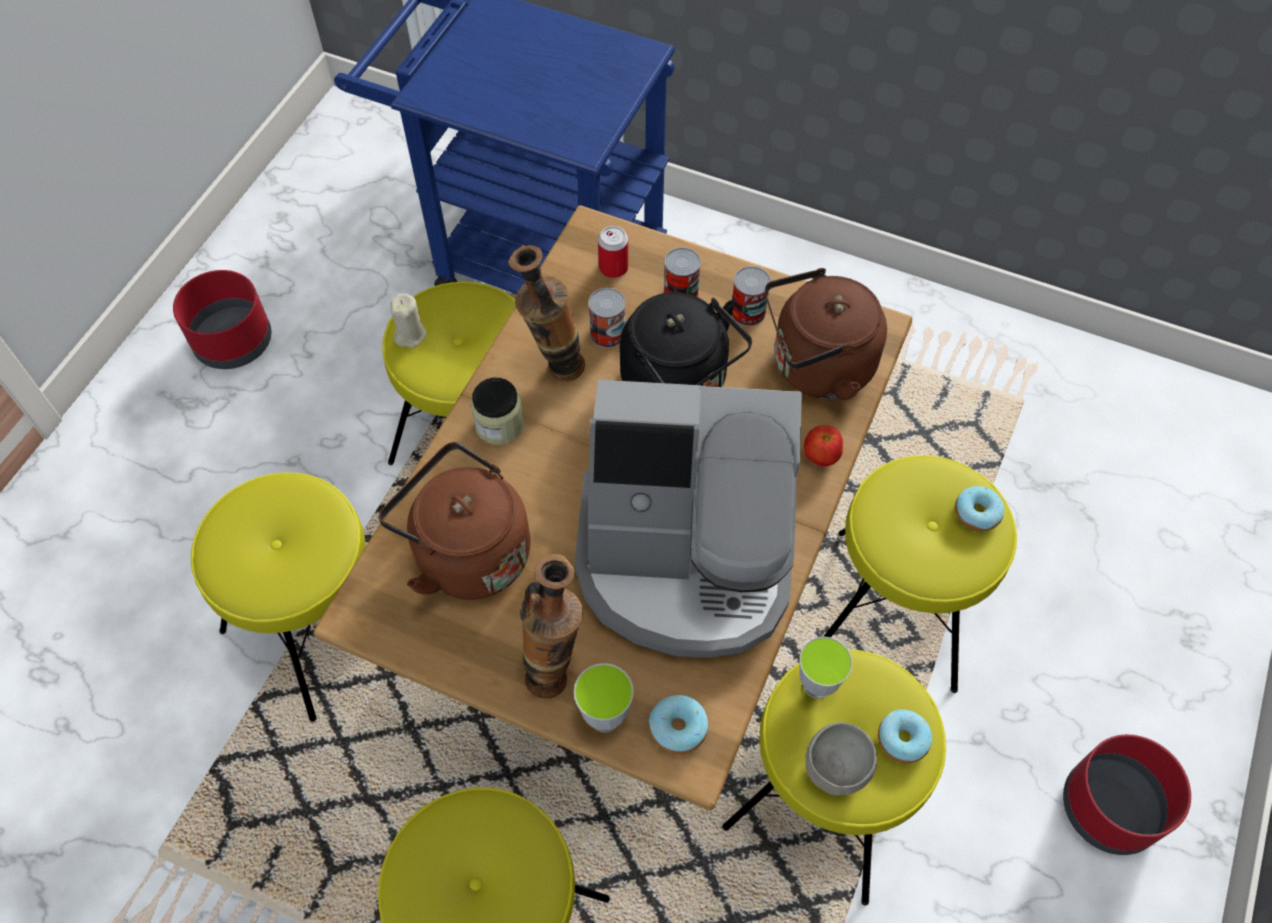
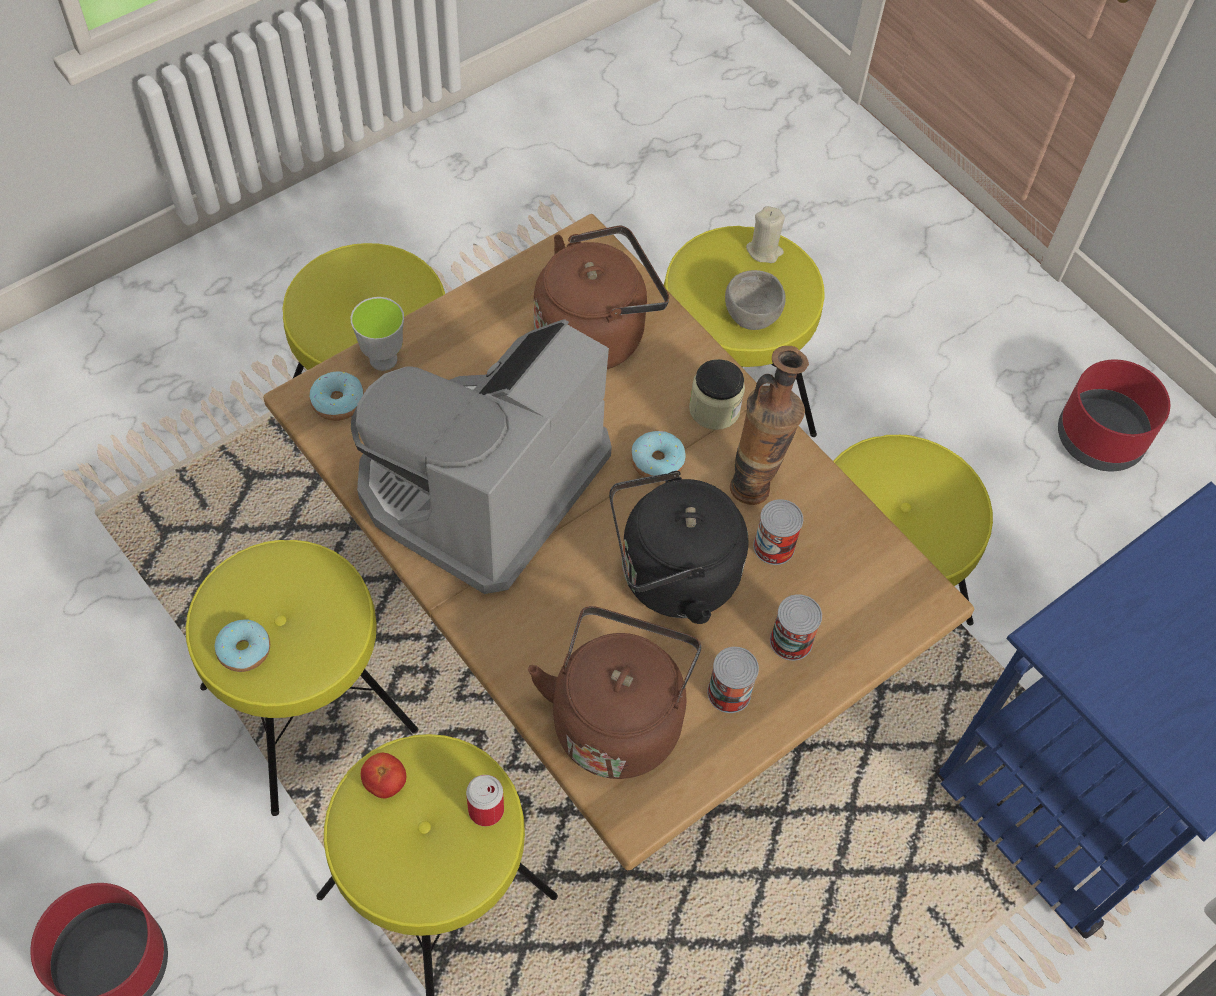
camera: 115 degrees right, 0 degrees up
(410, 335) = (930, 464): beige candle -> beige candle (764, 251)
(555, 669) = (447, 345): vase -> none
(613, 267) = (861, 594): can -> can (486, 810)
(817, 685) = (339, 611): cup -> none
(821, 456) = (511, 656): tomato -> tomato (385, 783)
(834, 768) = (262, 581): grey bowl -> grey bowl (752, 315)
(977, 513) = (405, 876): donut -> donut (657, 462)

